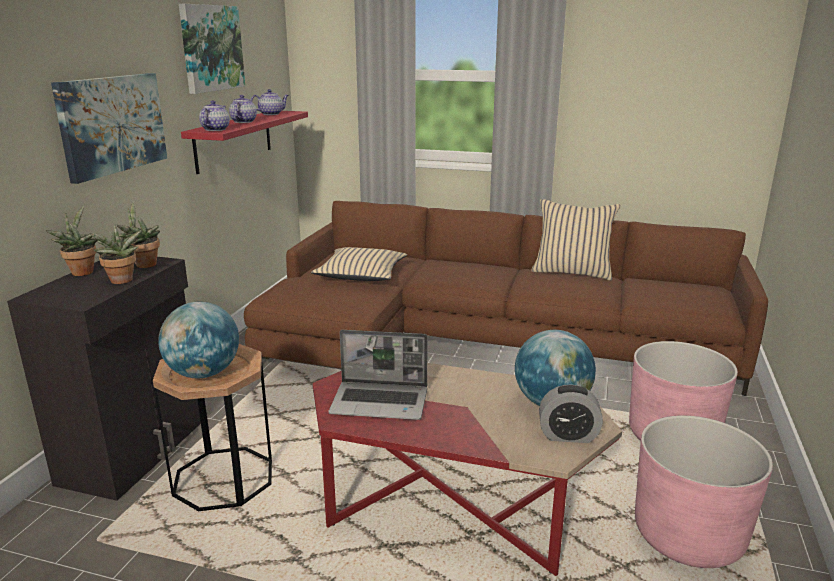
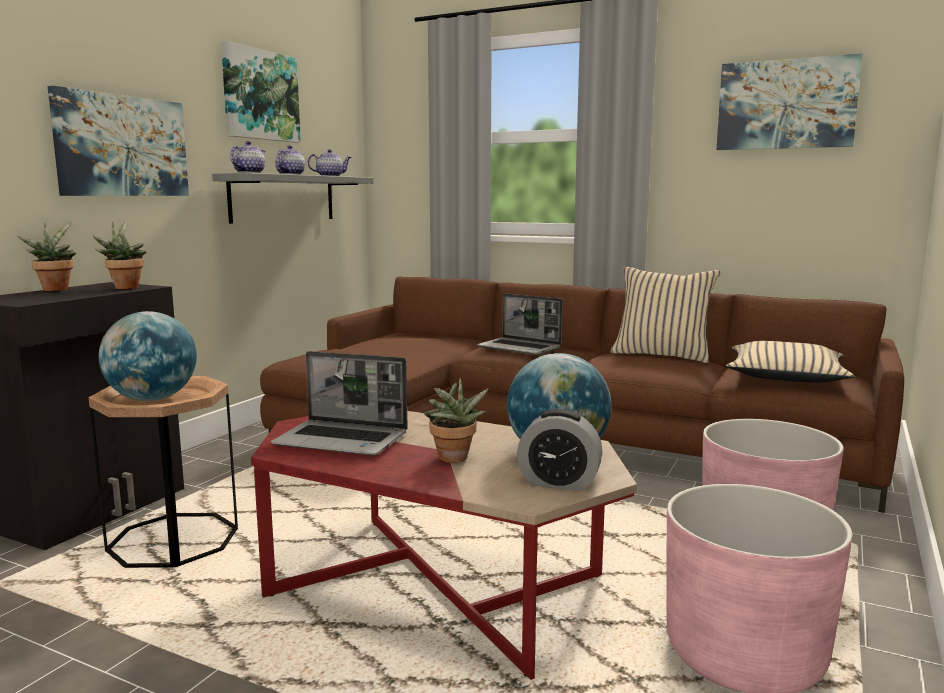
camera: 10 degrees right, 10 degrees down
(121, 281) = (85, 294): potted plant -> potted plant (454, 459)
(234, 140) = (283, 198): red shelf -> grey shelf
(361, 274) = (406, 347): beige pillow -> beige pillow (785, 376)
(458, 271) = (520, 348): none -> laptop
(672, 61) = (786, 104): none -> picture

